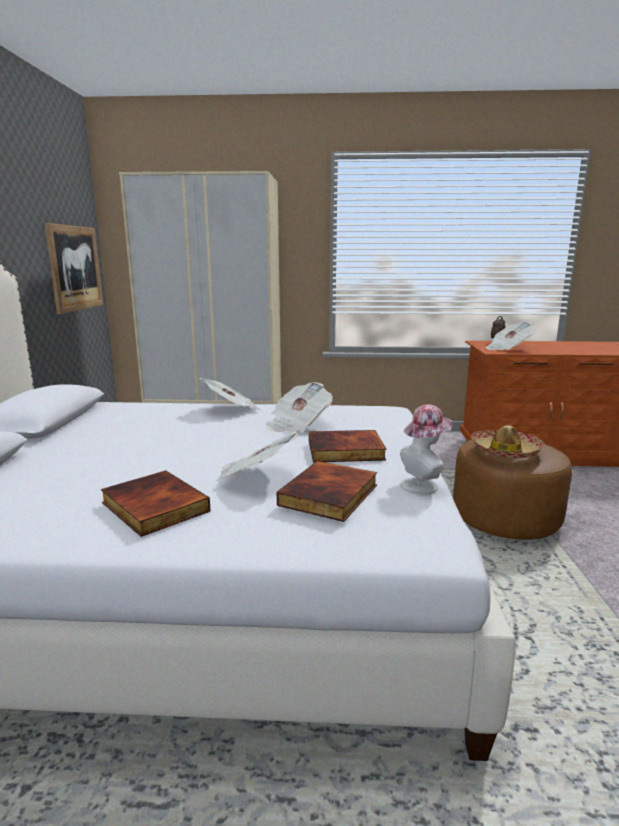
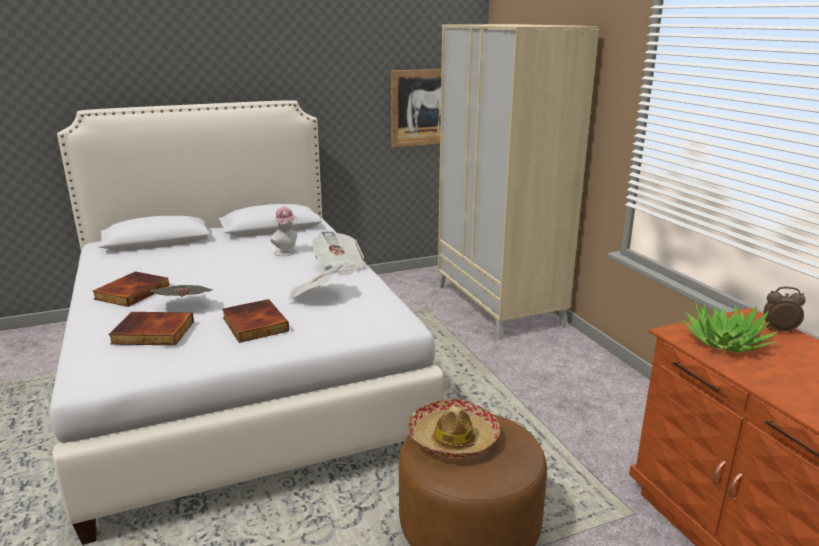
camera: 65 degrees right, 5 degrees up
(423, 484) = (188, 363): hat -> hat (287, 253)
(508, 348) = (725, 342): newspaper -> potted plant

